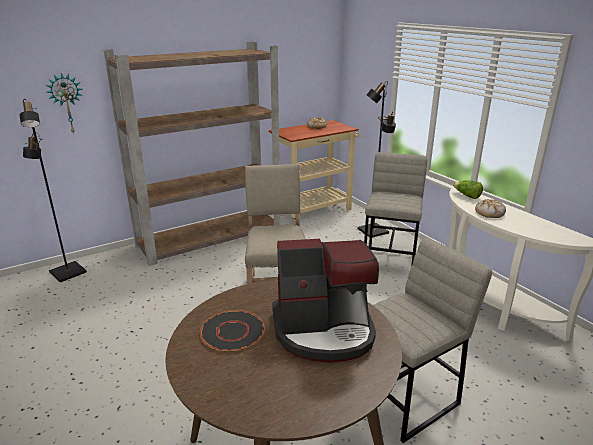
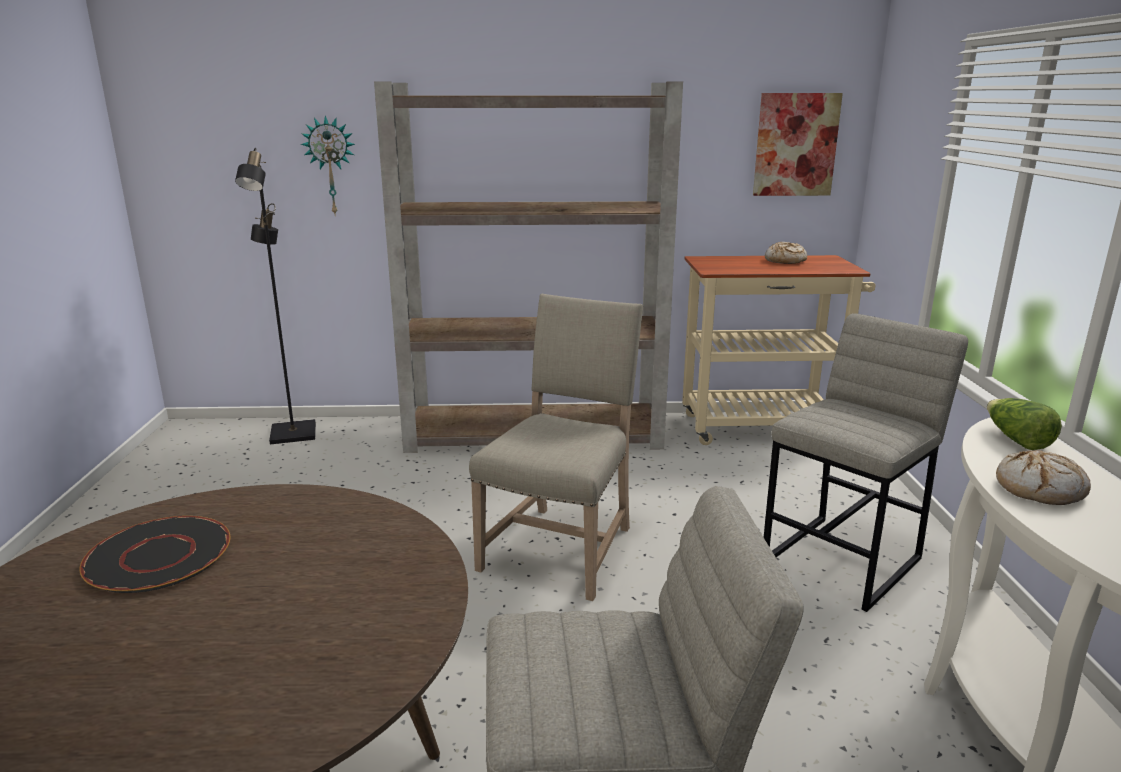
camera: 30 degrees right, 5 degrees down
(312, 68) = (795, 145): none -> picture
(324, 330) = (299, 614): coffee machine -> none
(373, 231) = (853, 495): black floor lamp -> none

